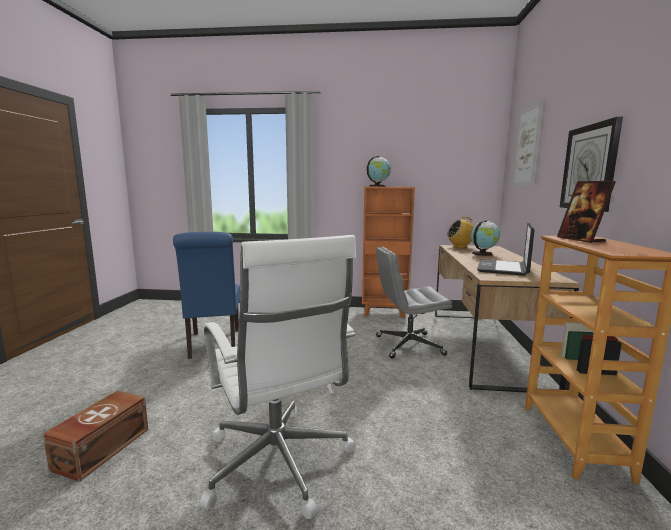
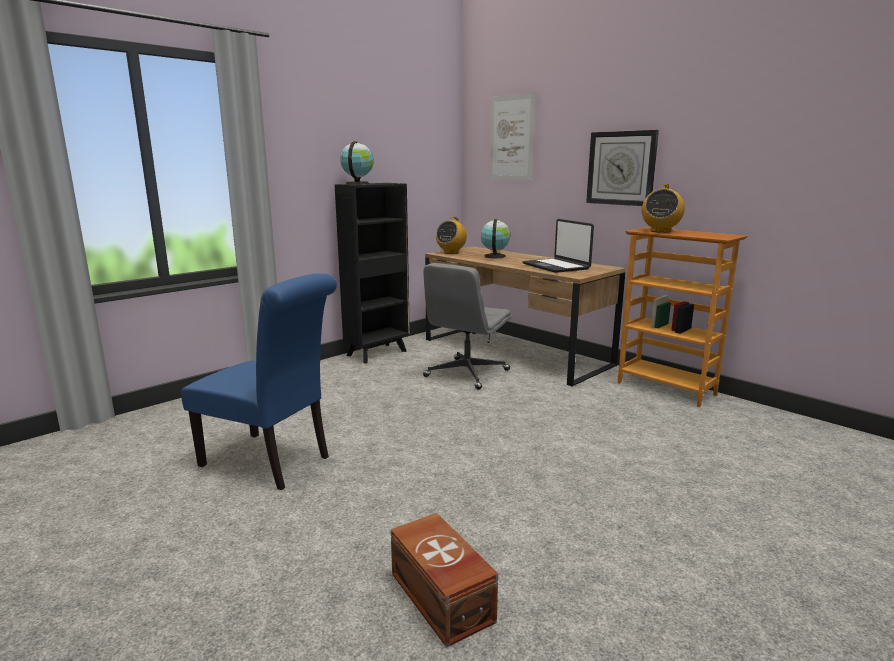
camera: 50 degrees left, 5 degrees up
(278, 464) = (587, 497): white office chair -> none
(385, 313) = (378, 353): orange bookcase -> black bookcase
(580, 240) = (660, 231): picture frame -> radio

